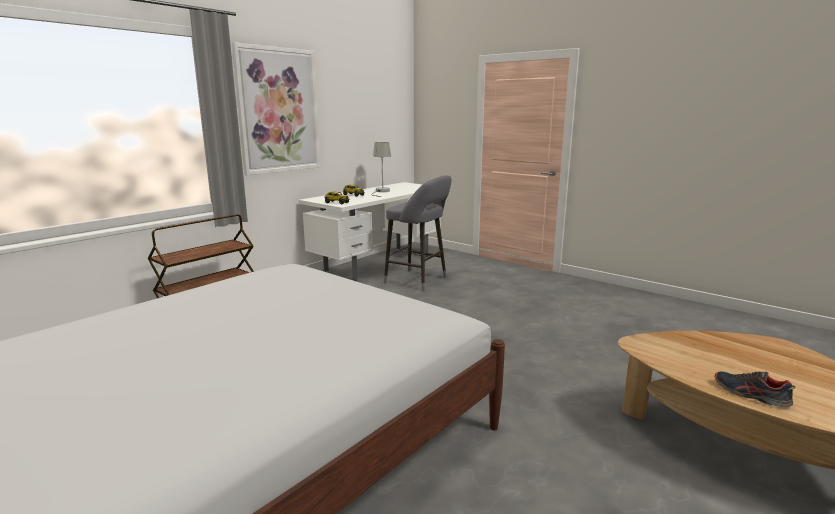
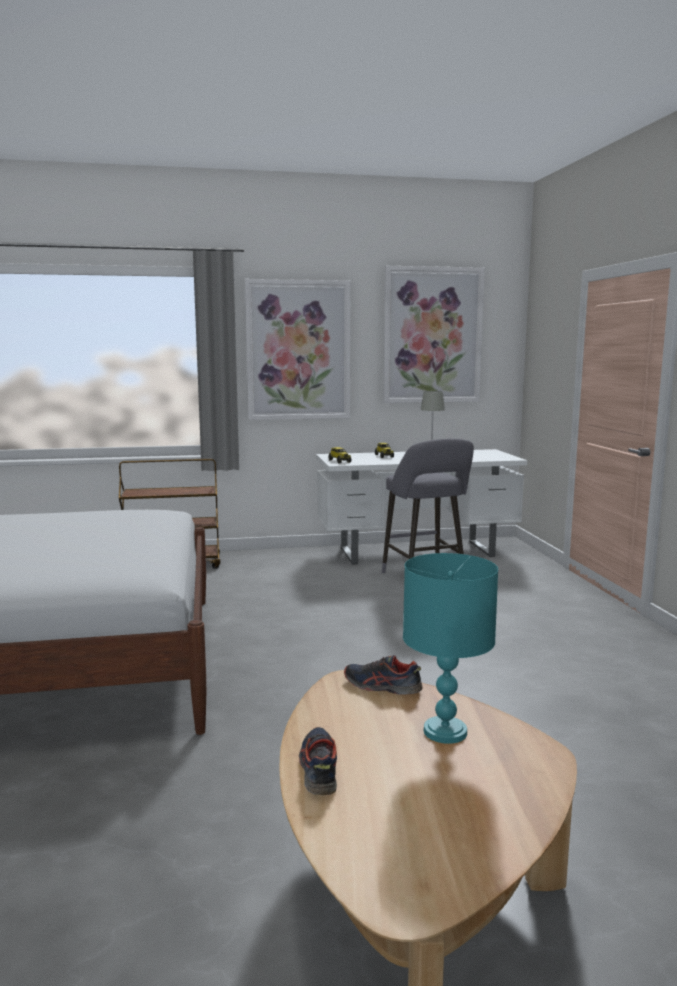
camera: 40 degrees right, 5 degrees down
(365, 98) = (432, 335): none -> picture
(657, 341) = (382, 687): none -> shoe
(732, 350) = (445, 731): none -> turquoise table lamp

